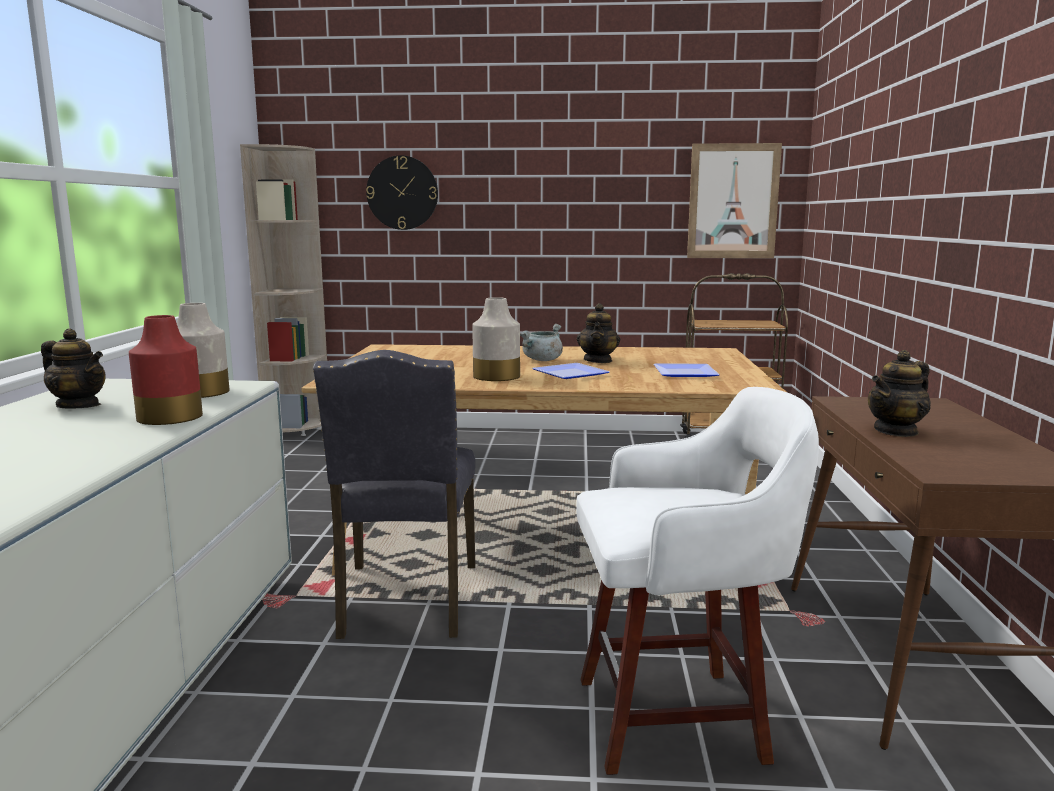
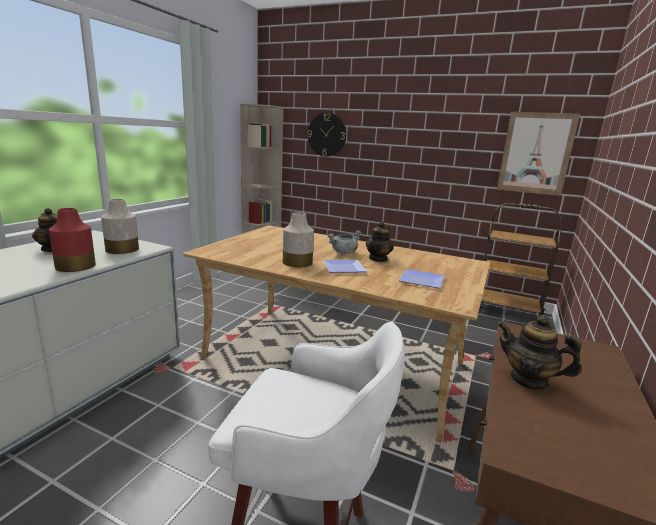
camera: 20 degrees right, 5 degrees up
(406, 601) = (222, 387): grey chair -> none
(896, 431) = (528, 380): teapot -> teapot turned 45 degrees clockwise

